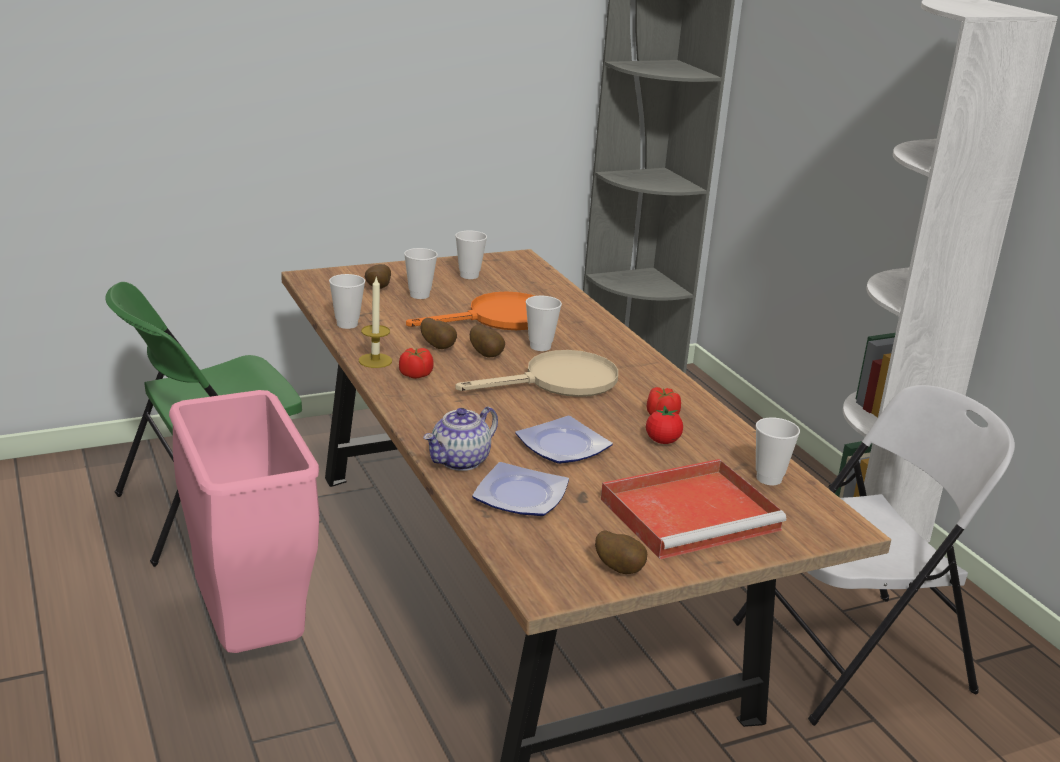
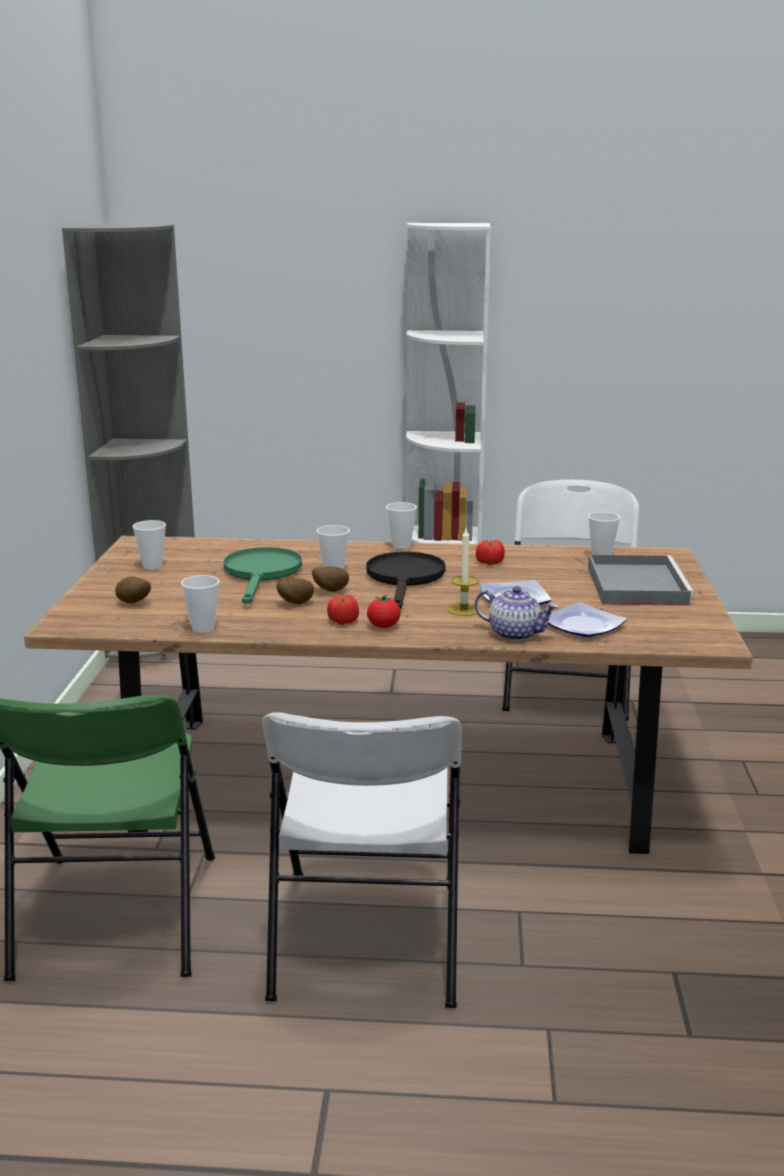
camera: 60 degrees left, 5 degrees down
(248, 638) = (367, 936): pink trash can -> white chair
(375, 360) = (297, 631): candle -> candle (464, 610)
(419, 295) = (172, 591): cup -> cup (401, 546)
(460, 461) = (515, 634): teapot -> teapot turned 45 degrees counterclockwise
(499, 319) = (262, 574): orange frying pan -> green frying pan
(559, 382) = (405, 579): beige frying pan -> black frying pan
(620, 569) = (698, 618): potato -> none
(662, 441) = (528, 570): tomato -> tomato (383, 626)
(692, 513) = (635, 585): red tray -> grey tray

